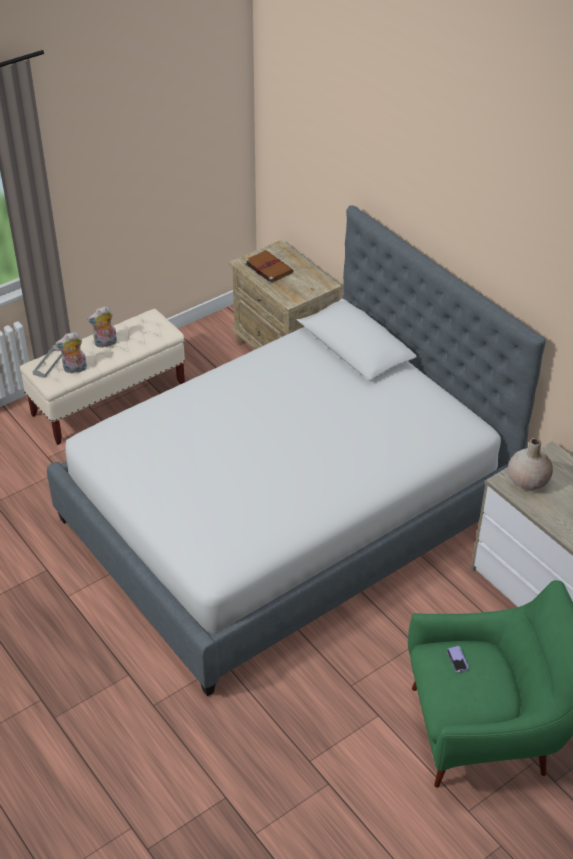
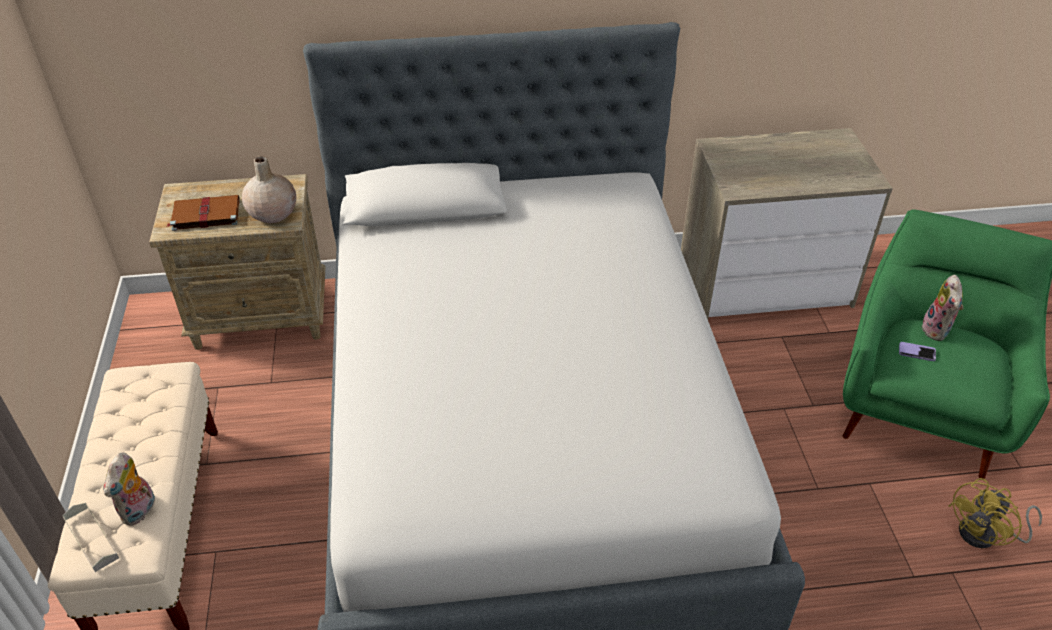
camera: 60 degrees left, 0 degrees up
(105, 344) = (123, 451): plush toy -> plush toy (937, 331)
(379, 798) = (986, 535): none -> yellow fan
(527, 480) = (744, 176): beige vase -> beige vase (272, 214)

